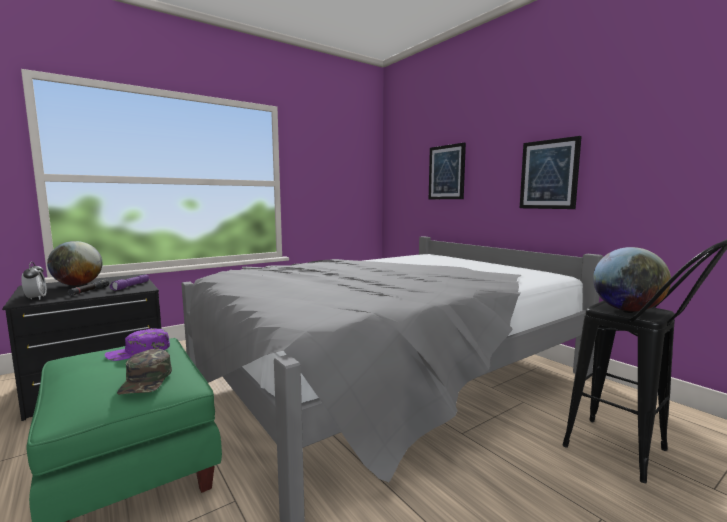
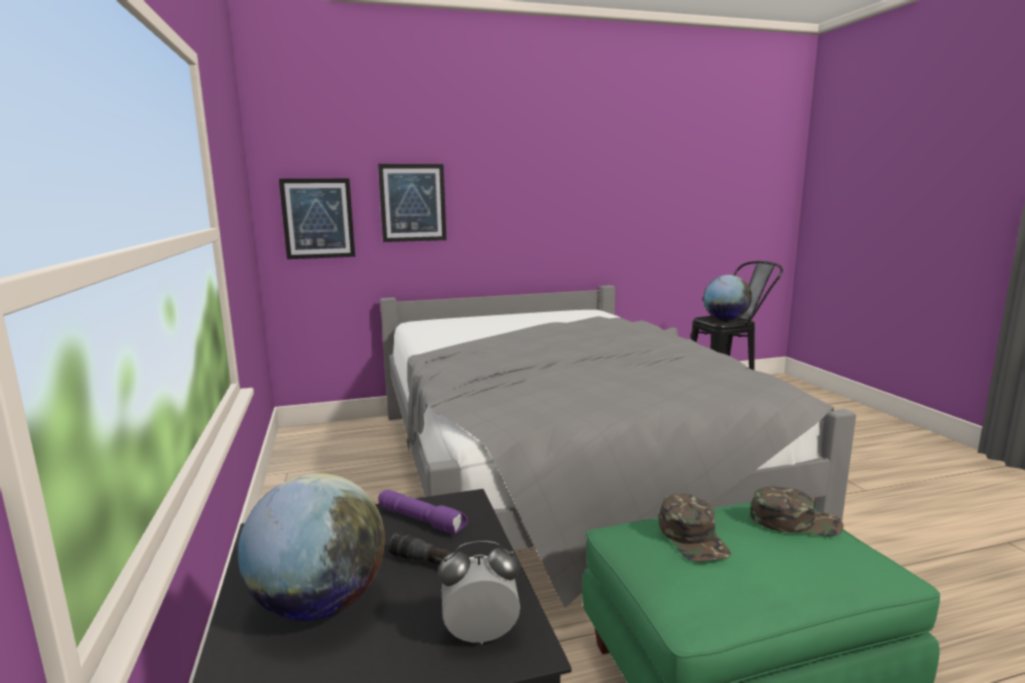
camera: 70 degrees left, 5 degrees up
(138, 352) = (693, 537): purple cap -> green cap
(549, 174) = (555, 211): picture -> picture (318, 218)

